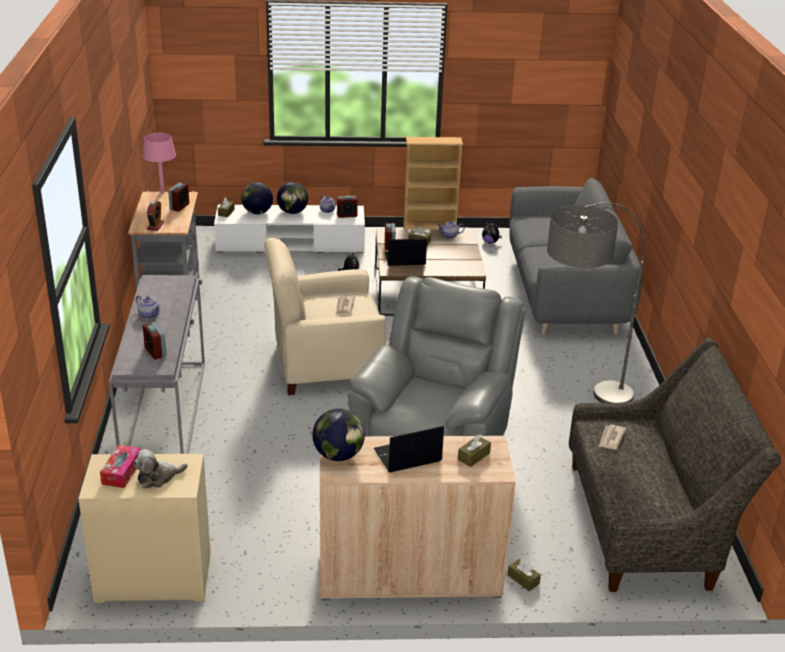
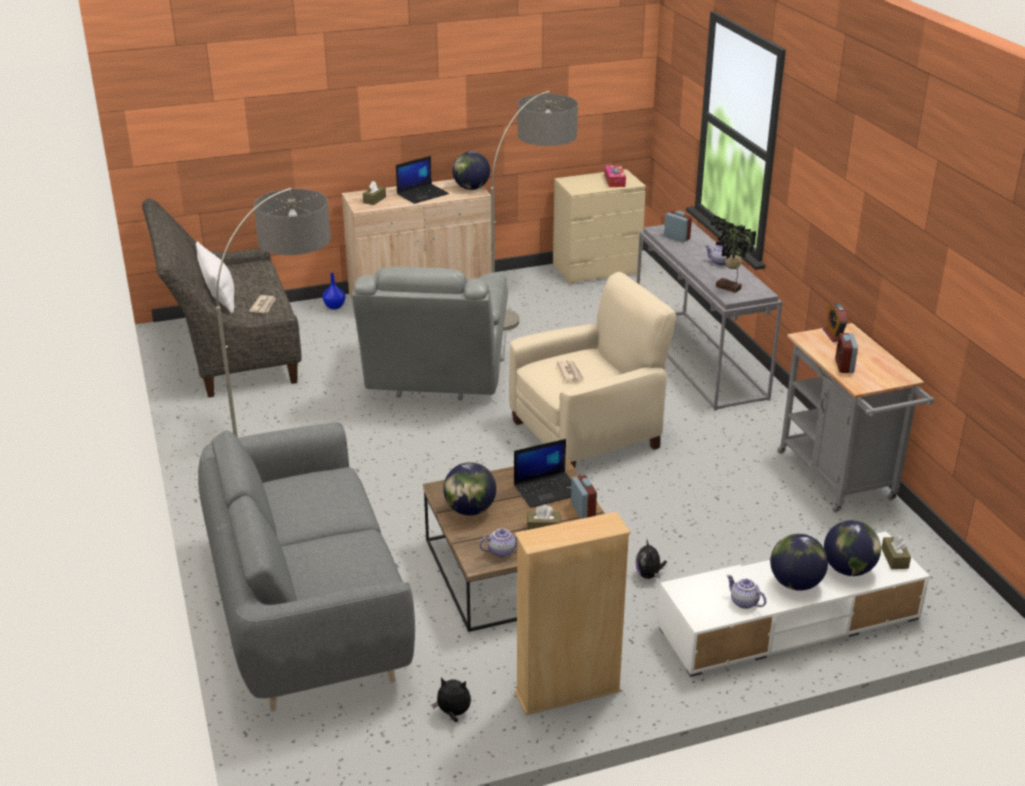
camera: 165 degrees right, 0 degrees up
(158, 477) = (588, 182): plush toy -> none
(162, 193) = (896, 383): pink table lamp -> none
(176, 288) = (728, 288): none -> potted plant
(282, 527) = (530, 306): none -> floor lamp
(347, 215) = (703, 597): alarm clock -> none
(460, 257) = (470, 510): none -> globe
(523, 579) = (335, 306): brown tissue box -> blue vase
(664, 463) = (218, 296): none -> white pillow

